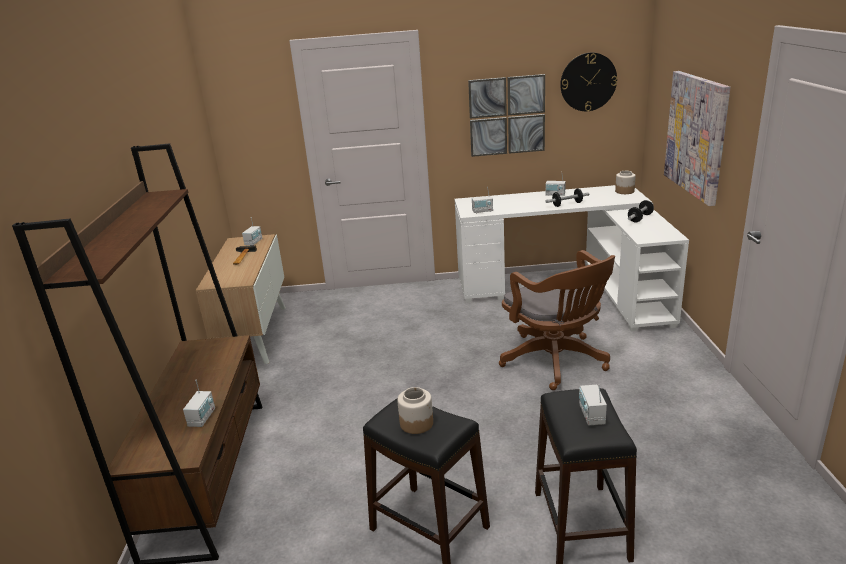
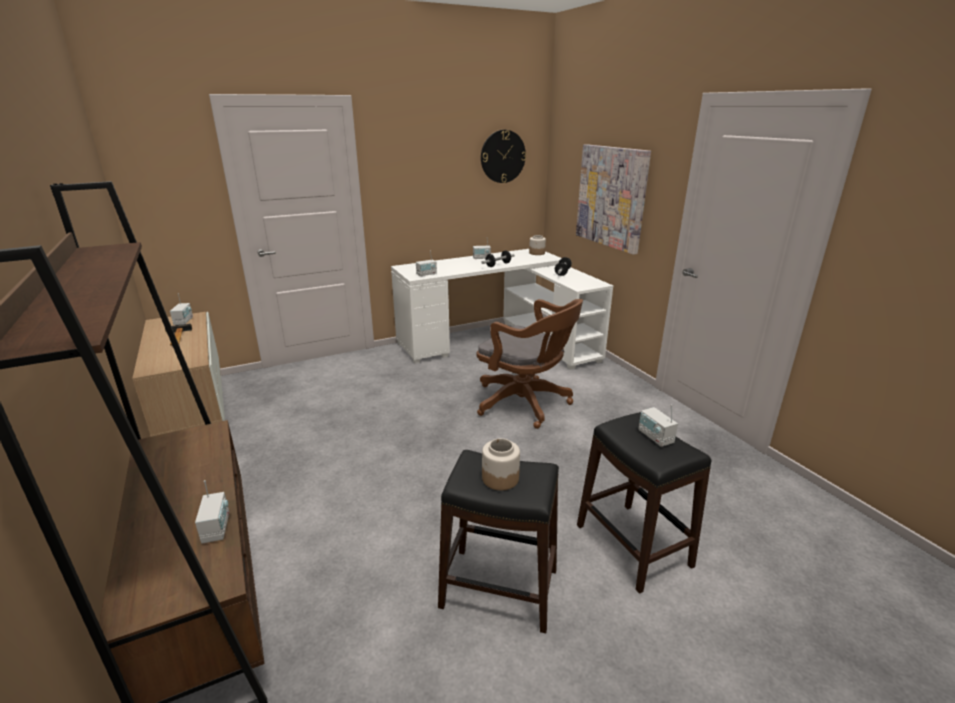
camera: 25 degrees left, 0 degrees up
(507, 115) = (436, 185): picture -> none

